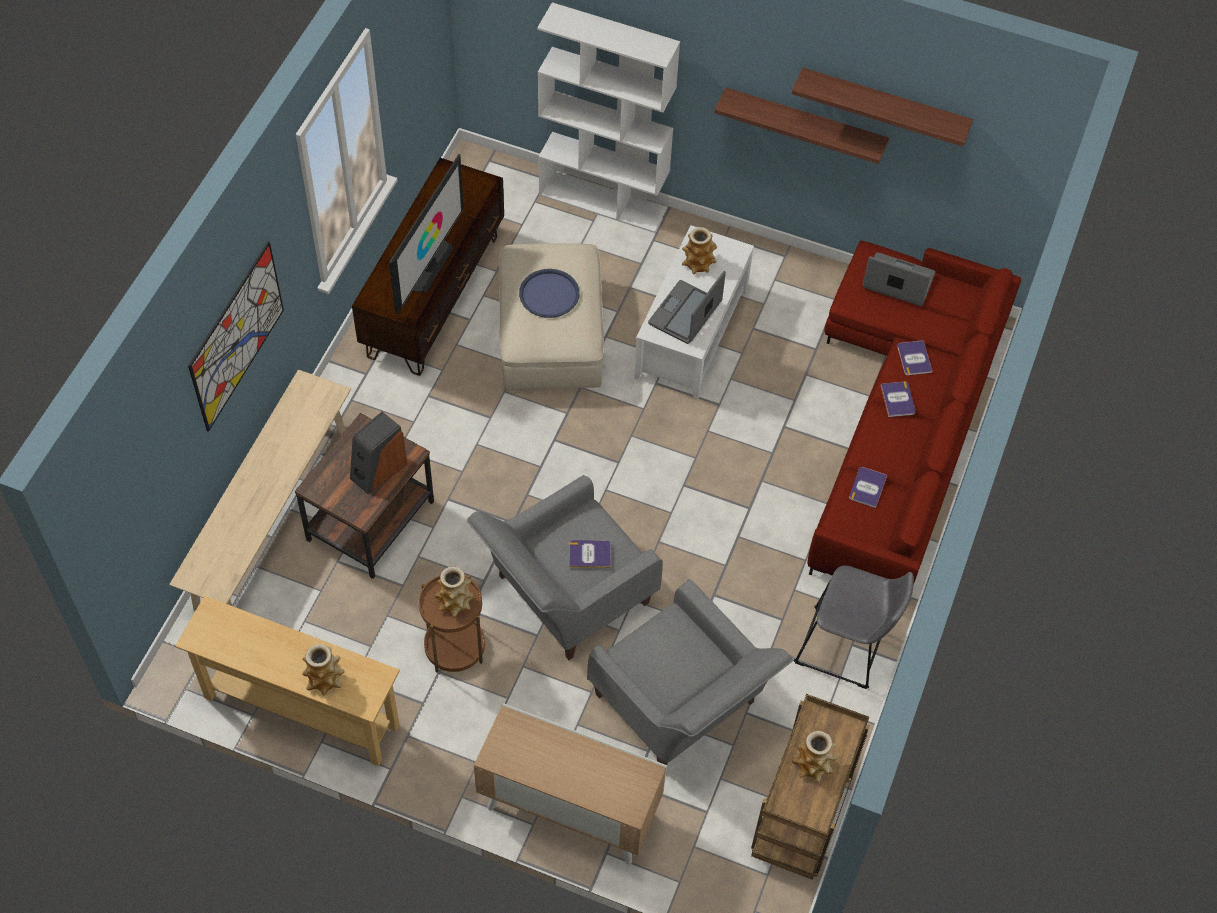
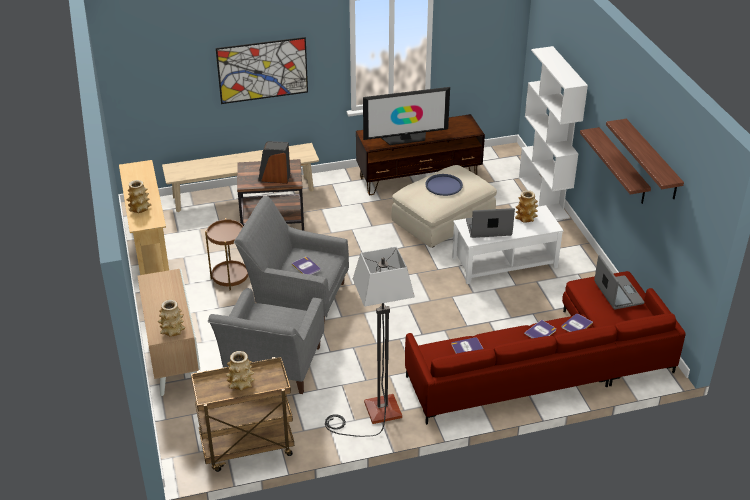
camera: 55 degrees right, 20 degrees down
(455, 602) = (227, 233): vase -> vase (172, 331)
(846, 650) = (373, 414): grey stool -> floor lamp

